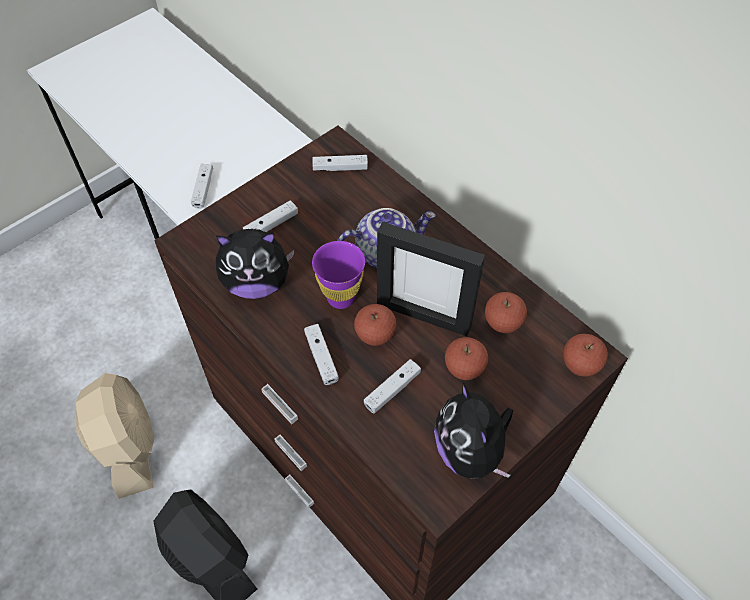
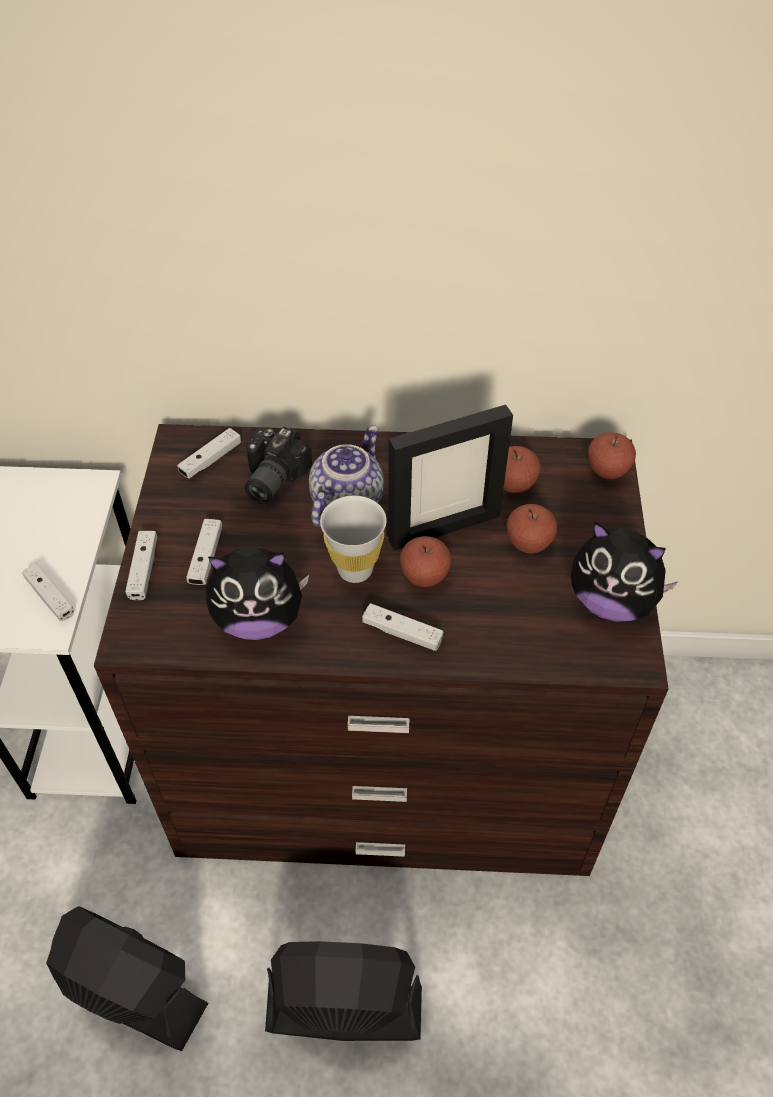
camera: 45 degrees left, 5 degrees down
(128, 446) = (131, 991): beige fan -> black fan
(257, 283) = (259, 619): plush toy -> plush toy turned 45 degrees clockwise
(341, 298) = (355, 570): purple cup -> white cup
(358, 204) = (269, 479): none -> camera
(392, 390) = (494, 607): white game controller -> white game controller (143, 570)

